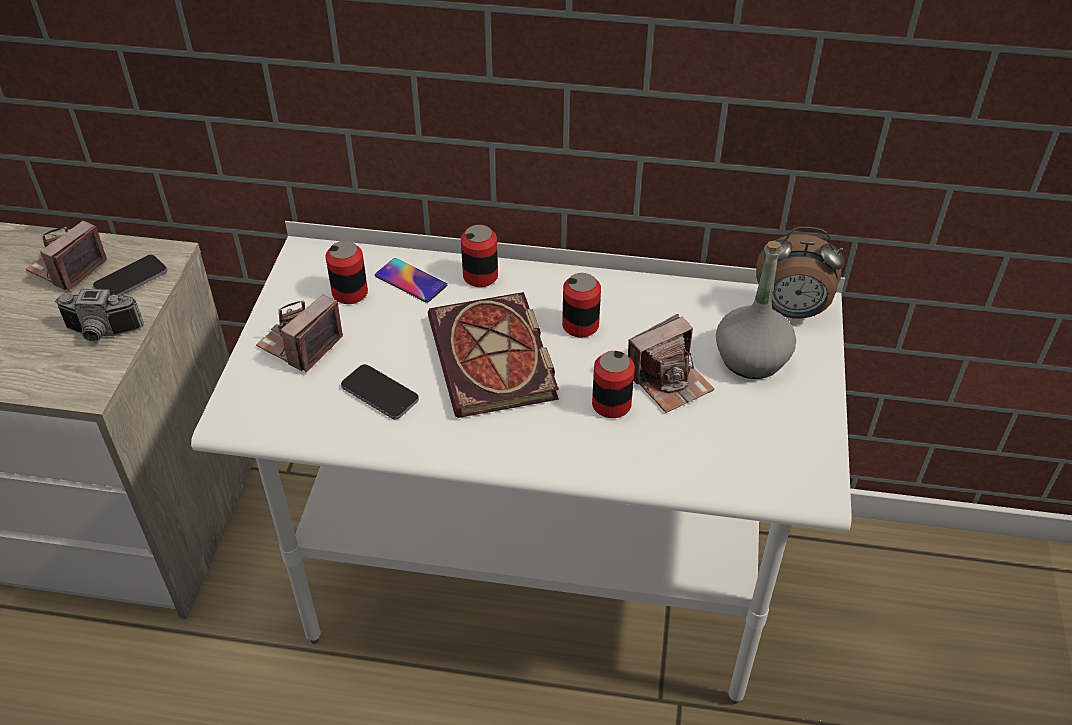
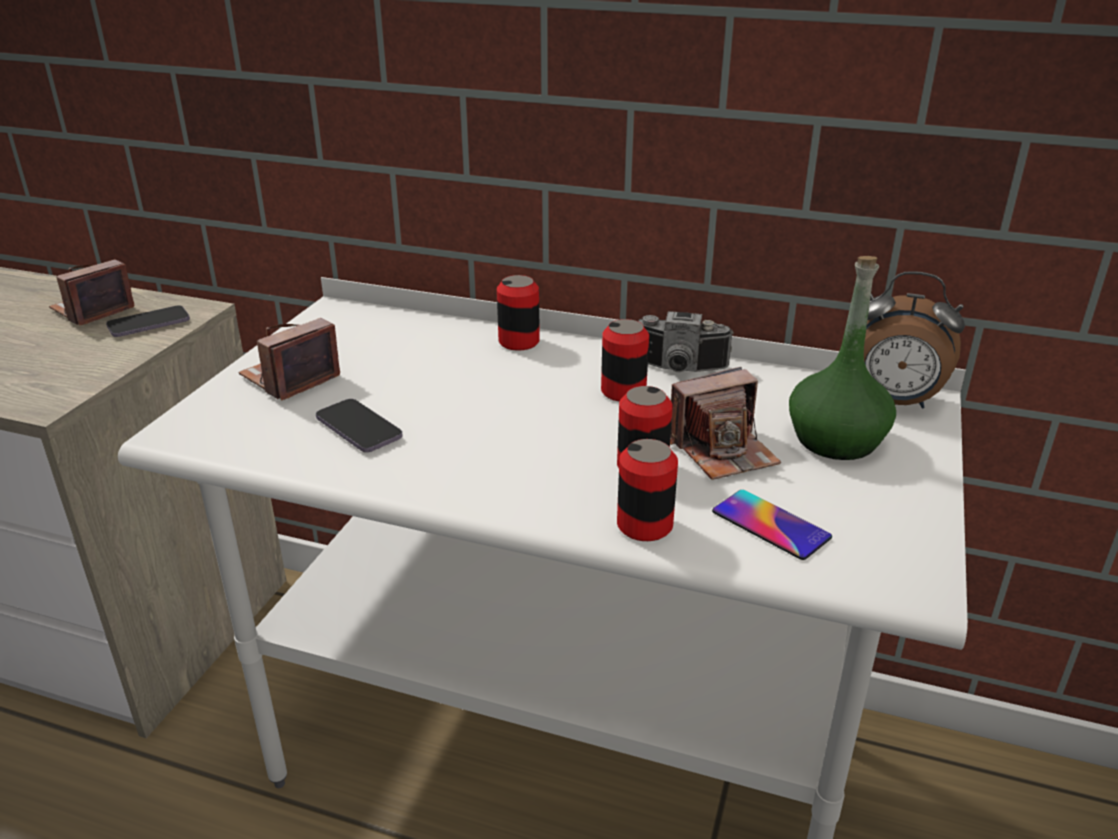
camera: 10 degrees right, 15 degrees down
(101, 334) = (90, 361): camera -> camera (679, 369)
(350, 293) = (366, 342): can -> can (644, 525)
(411, 281) = (438, 339): phone -> phone (770, 525)
(496, 361) = (510, 413): book -> none
(751, 358) = (835, 440): grey bottle -> green bottle

